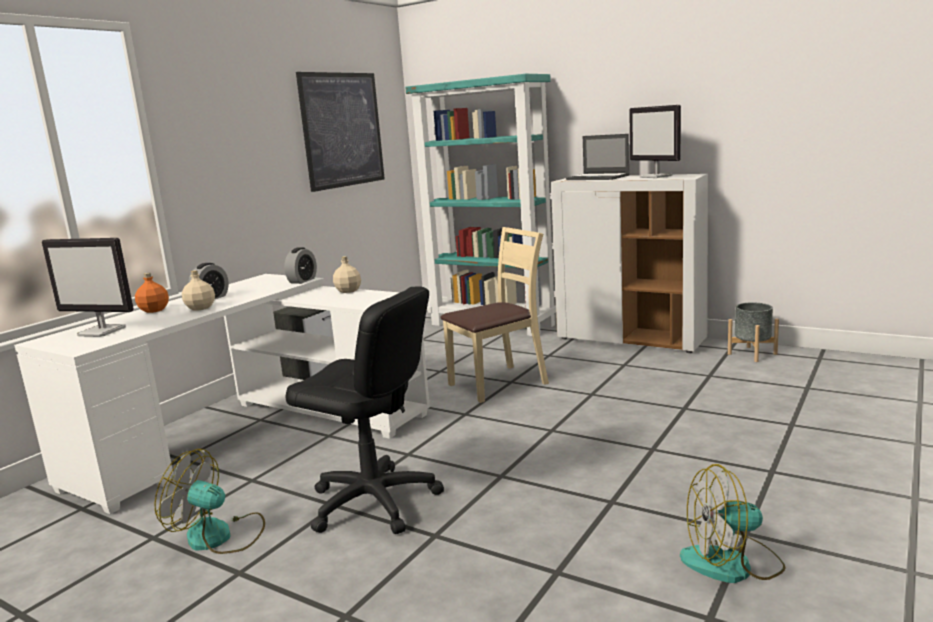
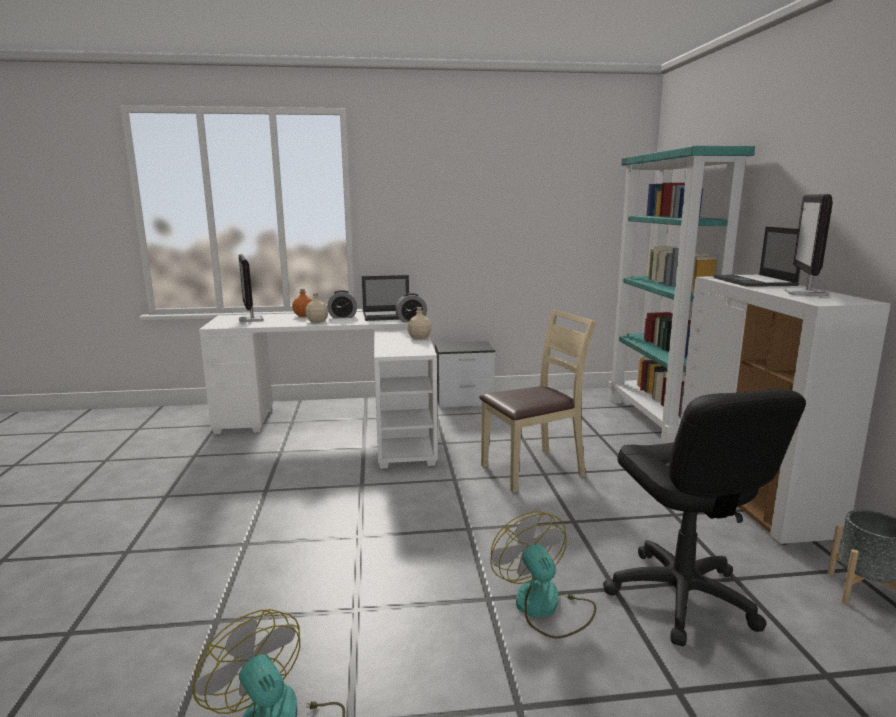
camera: 50 degrees right, 0 degrees up
(219, 536) = (204, 472): fan -> fan (545, 607)
(259, 284) = (388, 316): none -> laptop
(342, 130) = (554, 197): picture -> none
(373, 502) = (278, 501): black office chair -> black office chair (680, 596)
(498, 383) = (533, 470): beige chair -> beige chair turned 45 degrees counterclockwise

